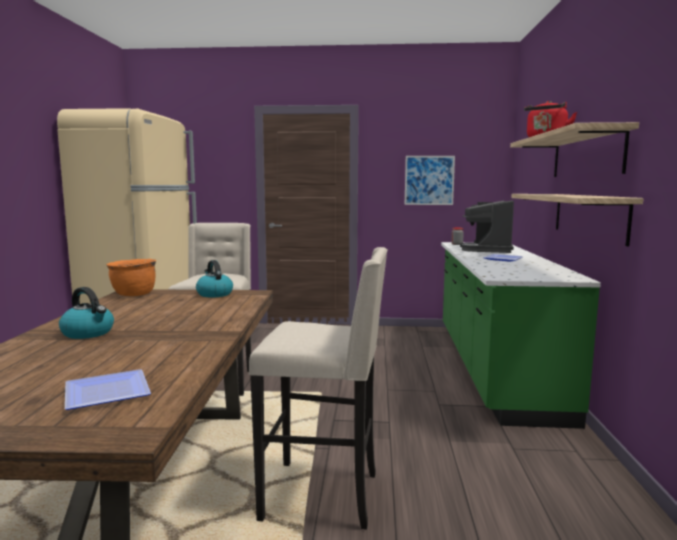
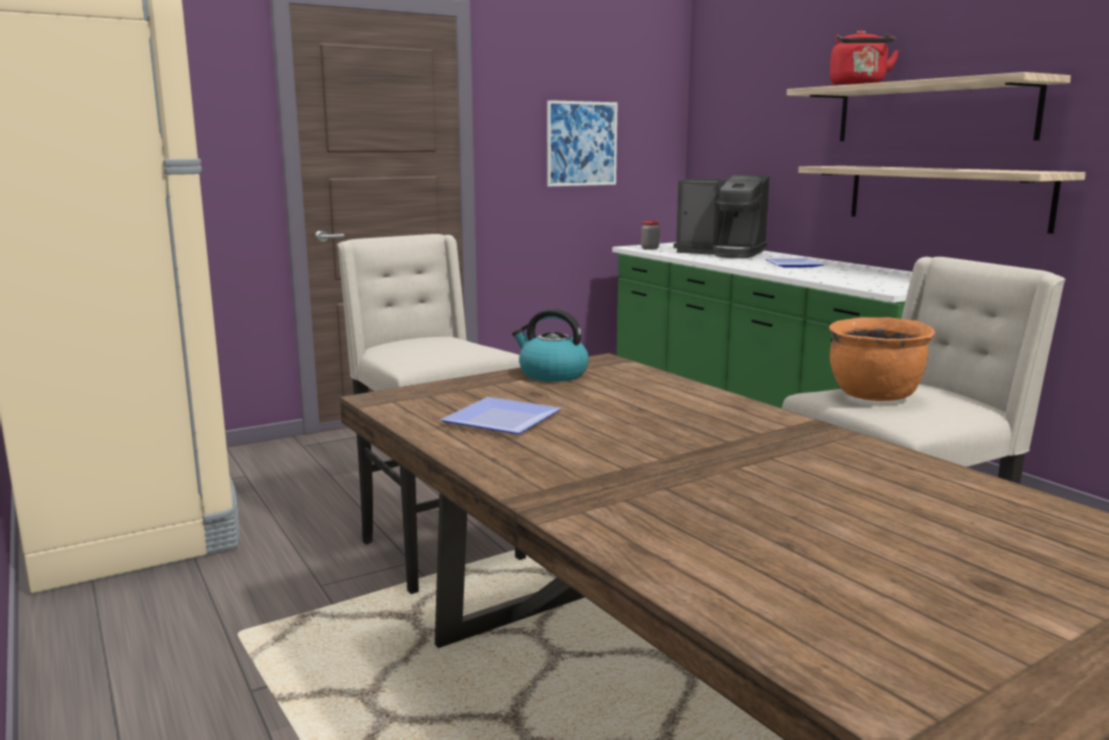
camera: 35 degrees left, 5 degrees up
(88, 333) = (630, 478): kettle -> none
(110, 391) = (1012, 539): plate -> plate (501, 419)
(133, 294) = (416, 401): orange cooking pot -> orange cooking pot (874, 396)
(489, 250) = (722, 253): coffee machine -> coffee machine turned 45 degrees counterclockwise

